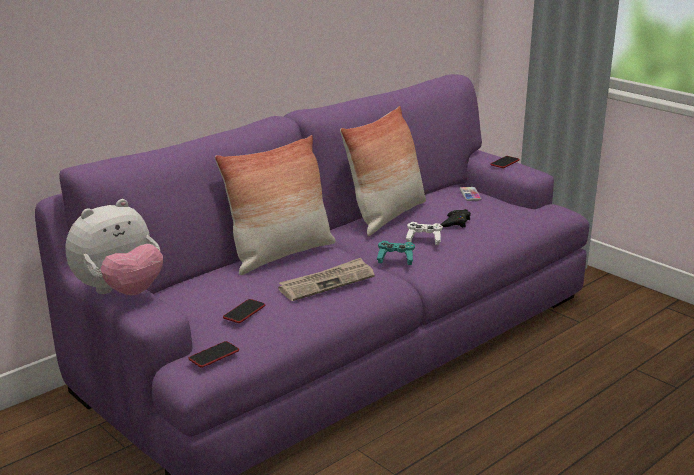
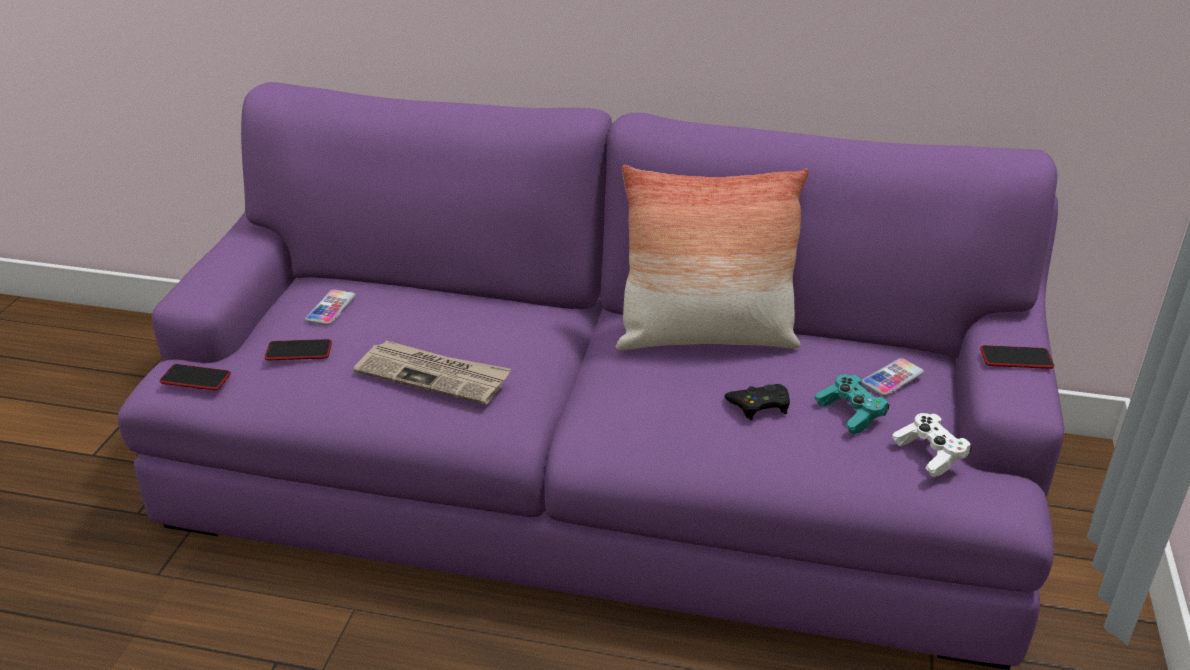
camera: 55 degrees right, 10 degrees up
(120, 292) = (227, 254): plush toy -> none
(210, 292) = (331, 308): none -> phone
(280, 254) = (483, 310): pillow -> none
(395, 259) = (581, 402): turquoise game controller -> turquoise game controller (850, 413)
(424, 239) = (663, 400): white game controller -> white game controller (930, 454)

